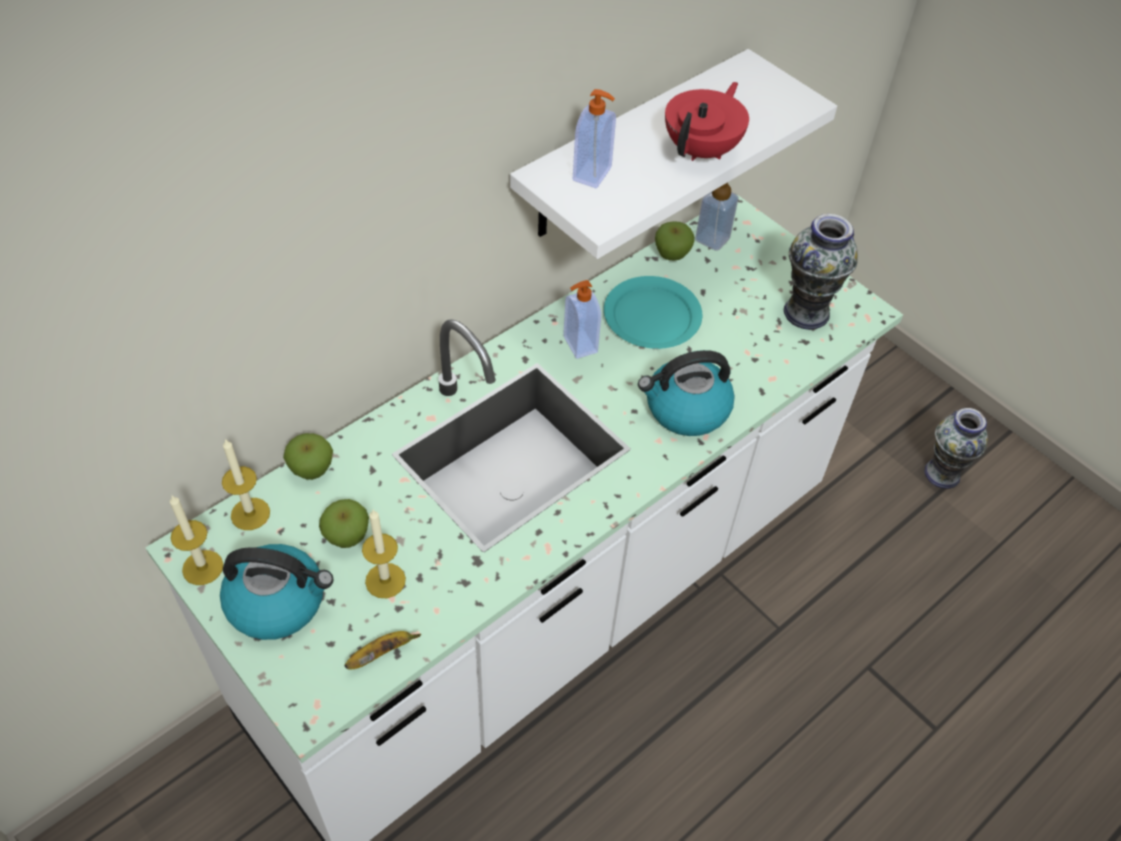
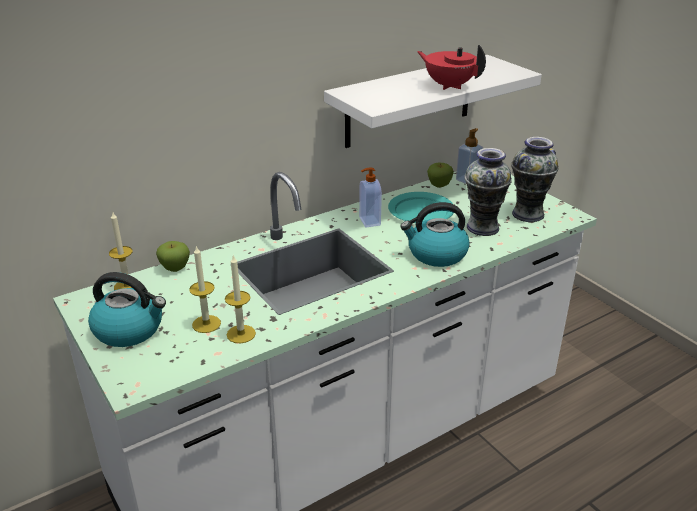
camera: 10 degrees right, 20 degrees down
(202, 567) = (86, 309): candle -> candle (241, 334)
(347, 537) = (187, 301): apple -> none
(381, 653) = (191, 361): banana -> none
(593, 174) = (376, 92): soap dispenser -> none
(702, 150) = (449, 86): red teapot -> red teapot turned 90 degrees counterclockwise
(942, 473) = (649, 384): vase -> vase (483, 227)

